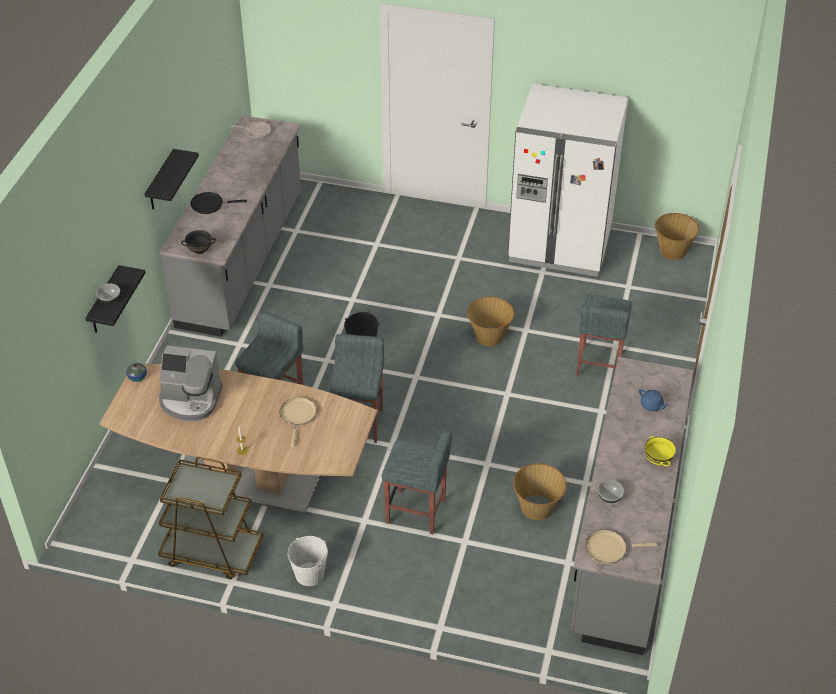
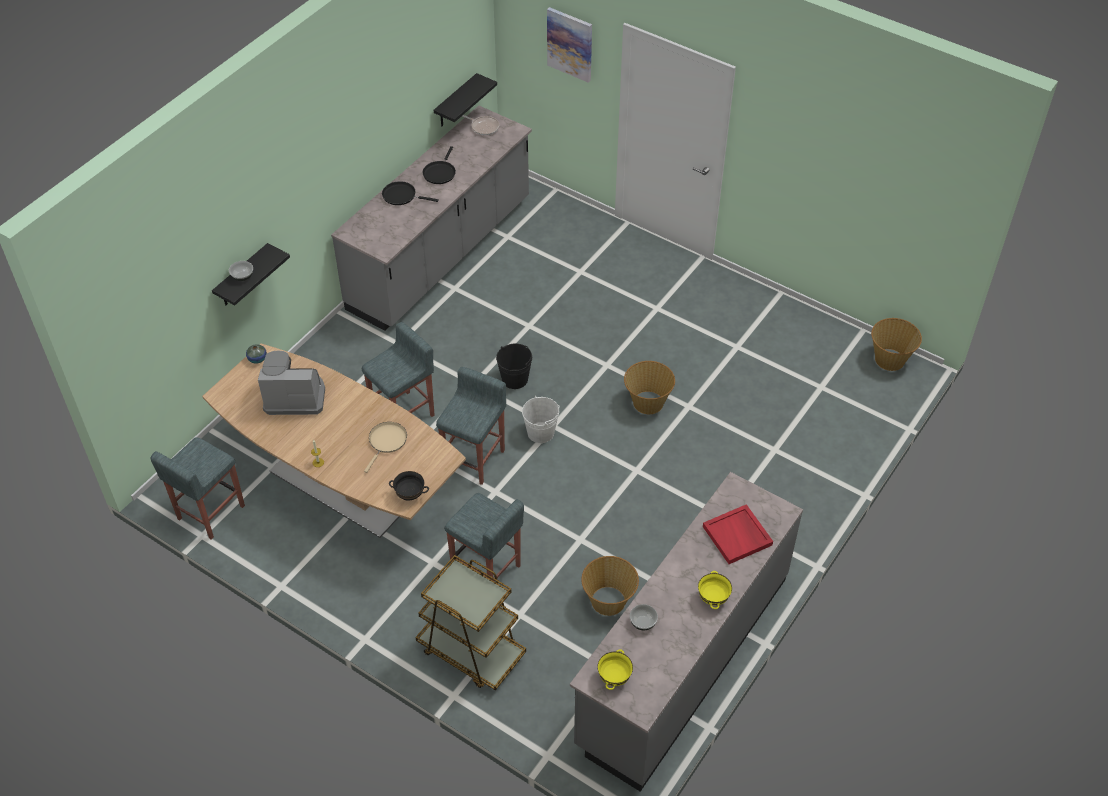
camera: 20 degrees right, 5 degrees up
(160, 182) = (342, 165): black shelf -> black shelf (455, 102)
(190, 400) = (294, 396): coffee machine -> coffee machine turned 150 degrees clockwise
(200, 251) = (369, 243): black bowl -> black bowl (410, 495)
(212, 552) = (276, 550): brown cart -> brown cart (471, 651)
(235, 178) = (440, 172): none -> black frying pan
(309, 574) = (356, 601): white bucket -> white bucket (541, 432)
(325, 36) = (570, 44): none -> picture
(560, 246) = (769, 322): white fridge -> none
(599, 364) = (747, 465): grey stool -> grey stool (210, 513)
(609, 548) = (614, 677): beige frying pan -> yellow bowl
(651, 405) = (738, 536): blue teapot -> red tray

